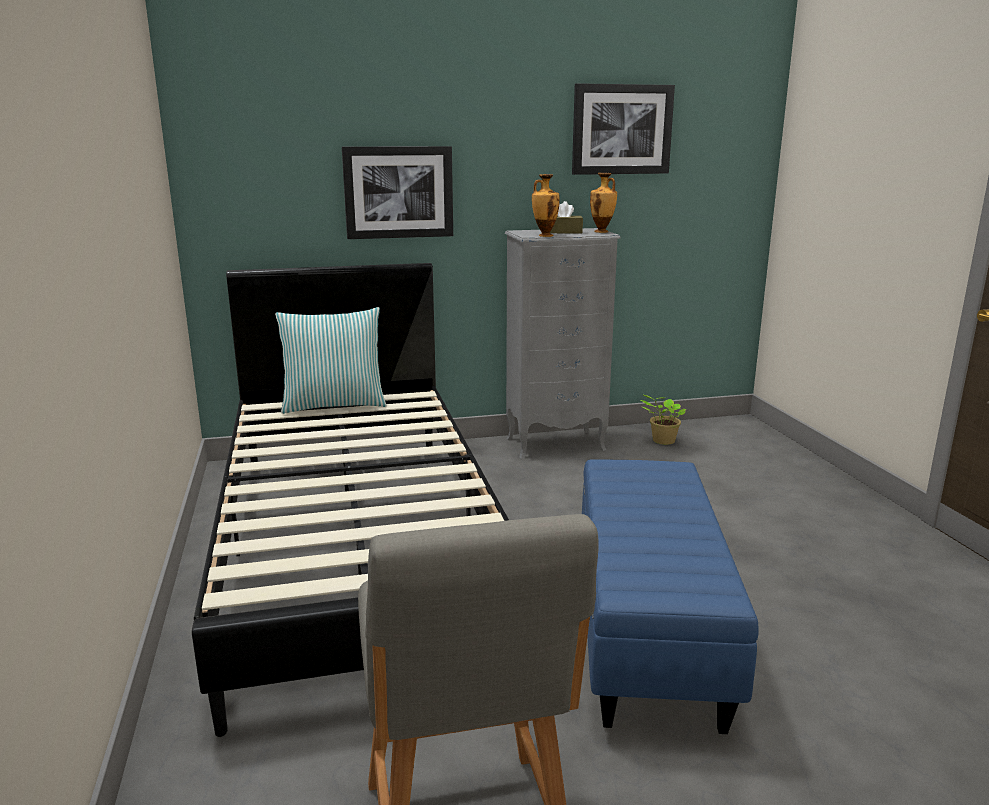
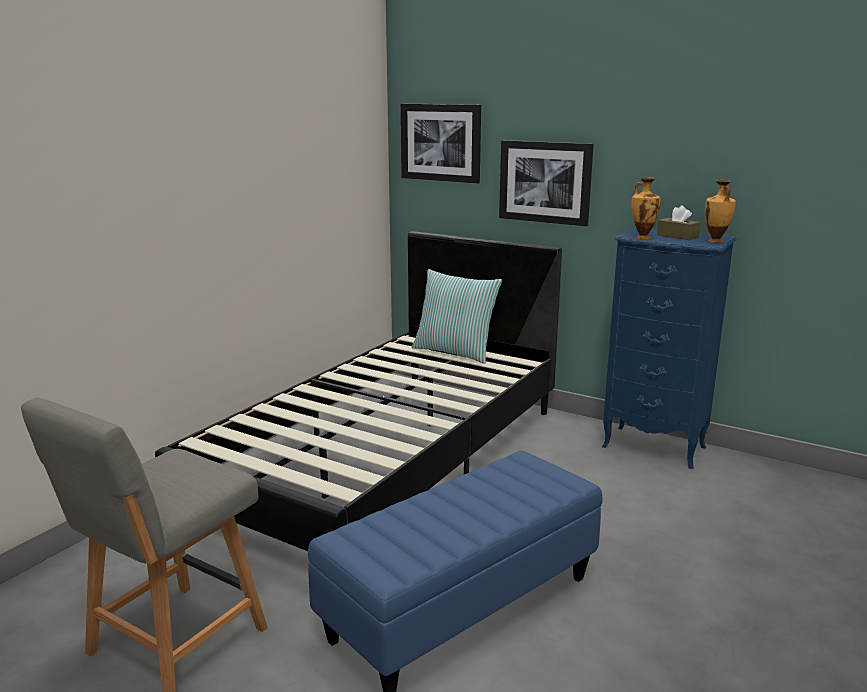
camera: 45 degrees right, 0 degrees up
(556, 445) = (652, 448): grey dresser -> blue dresser
(622, 129) = (779, 133): picture -> picture (441, 142)
(662, 441) = (767, 482): potted plant -> none

